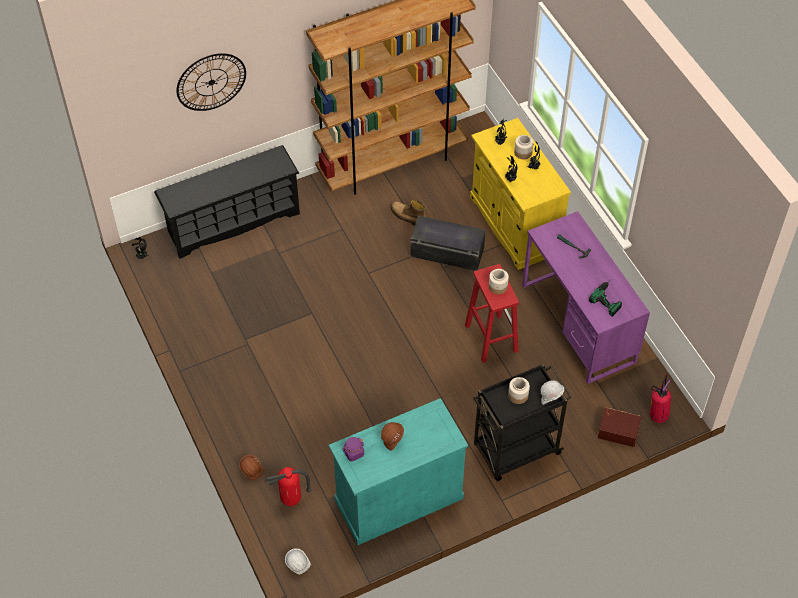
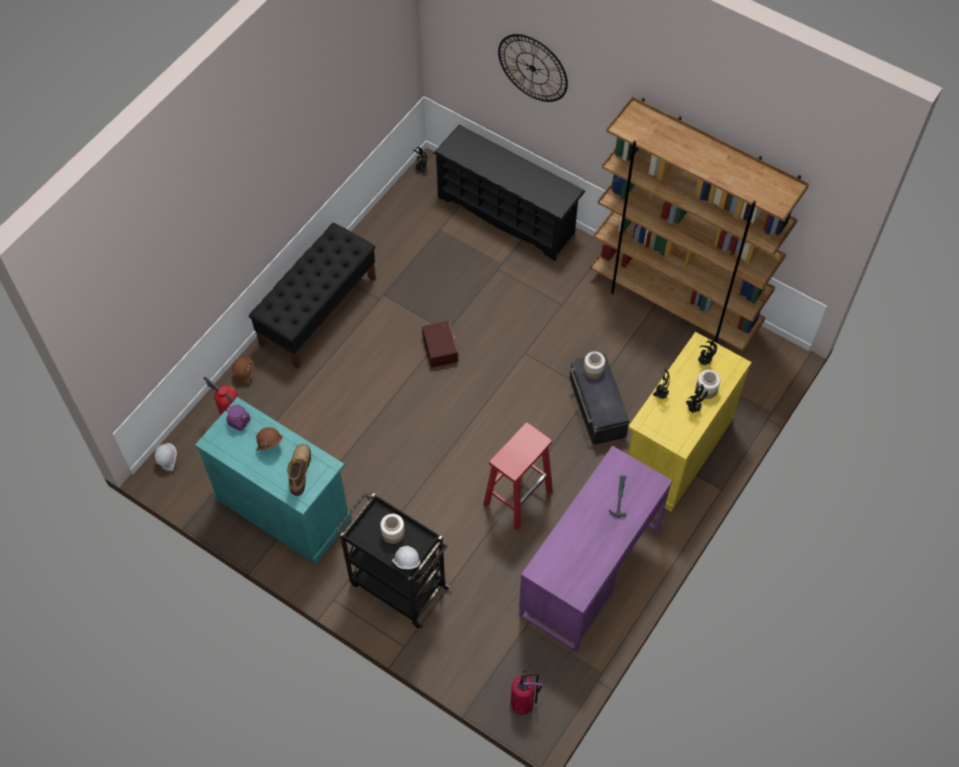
camera: 60 degrees right, 5 degrees up
(227, 391) = (318, 311): none -> black bench
(407, 217) = (616, 351): boot -> boot (299, 471)
(498, 287) = (521, 453): jar -> jar (593, 370)
(610, 297) = (576, 564): power drill -> none
(618, 430) = (480, 672): brown storage box -> brown storage box (441, 348)

